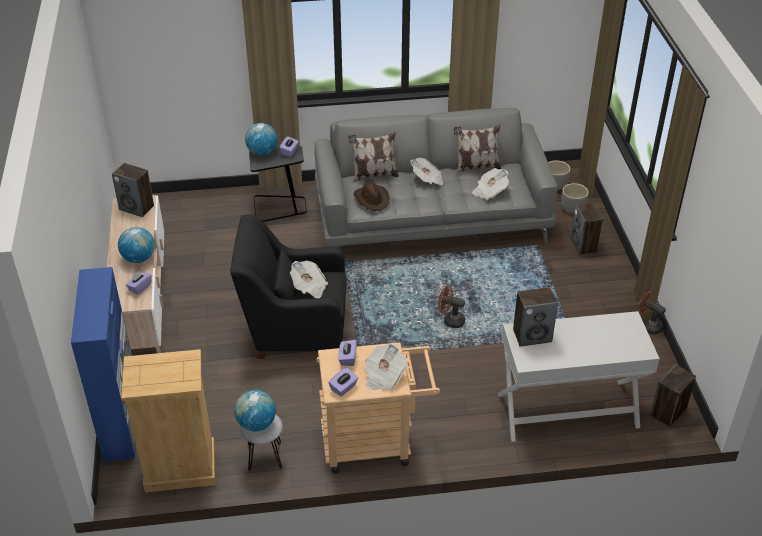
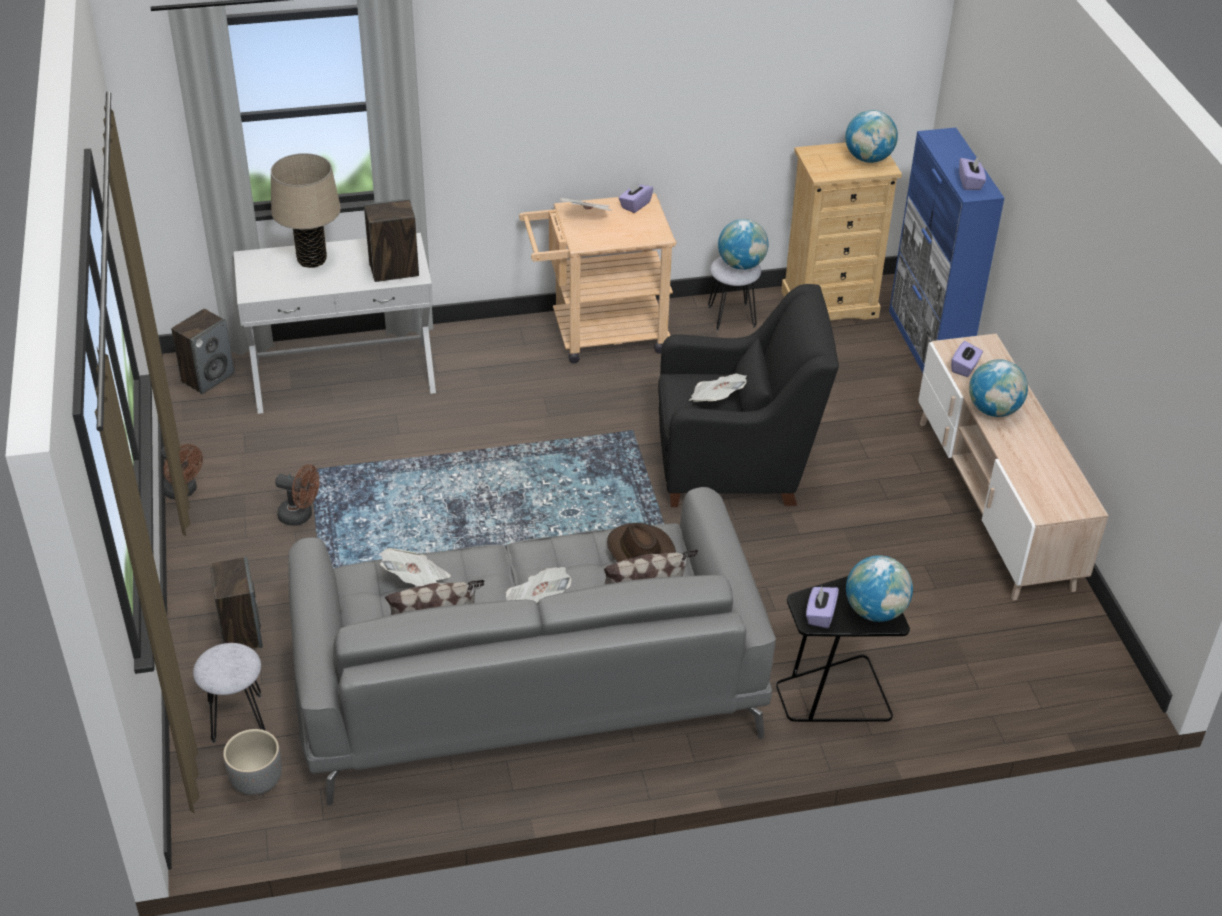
camera: 175 degrees right, 0 degrees up
(137, 207) = (1052, 497): speaker -> none
(143, 373) = (868, 158): none -> globe
(347, 358) = (635, 233): purple tissue box -> purple tissue box (970, 183)
(450, 320) = (496, 487): brown fan -> brown fan (301, 516)
(573, 208) = (236, 718): grey planter -> grey stool
(596, 347) = (312, 260): none -> beige table lamp

